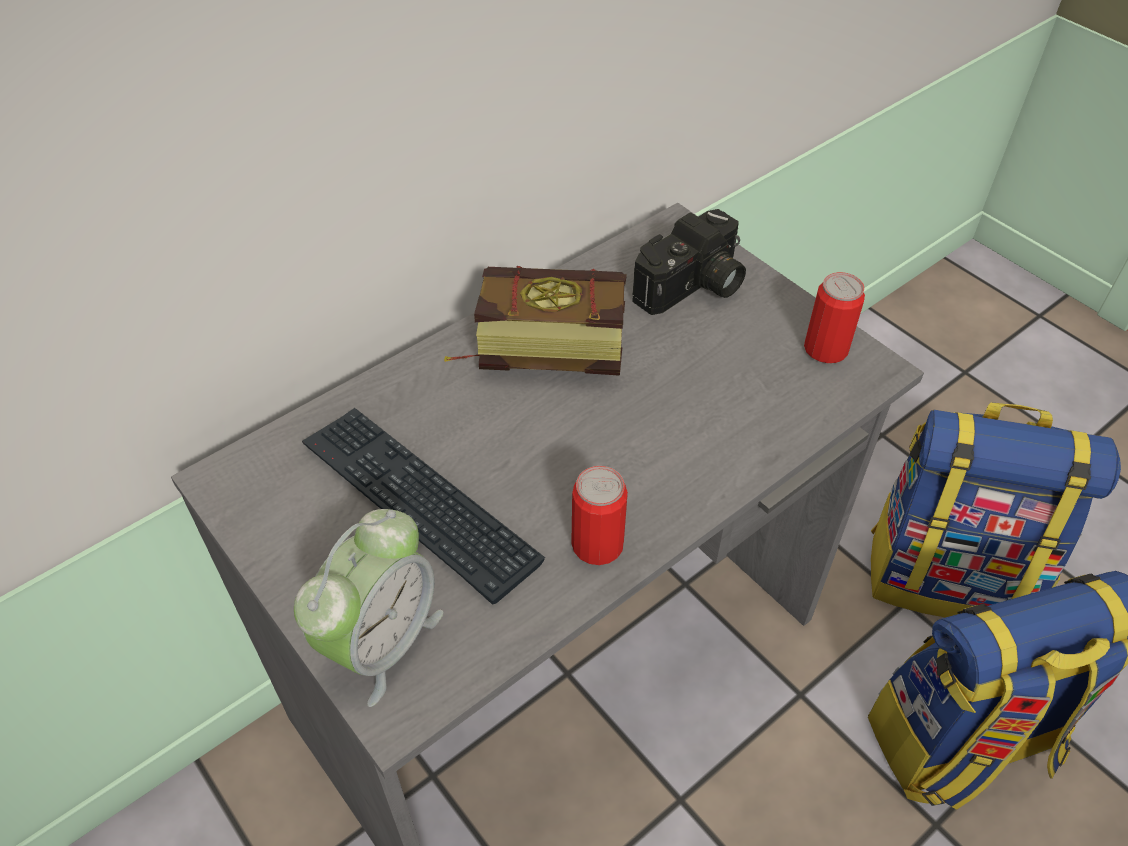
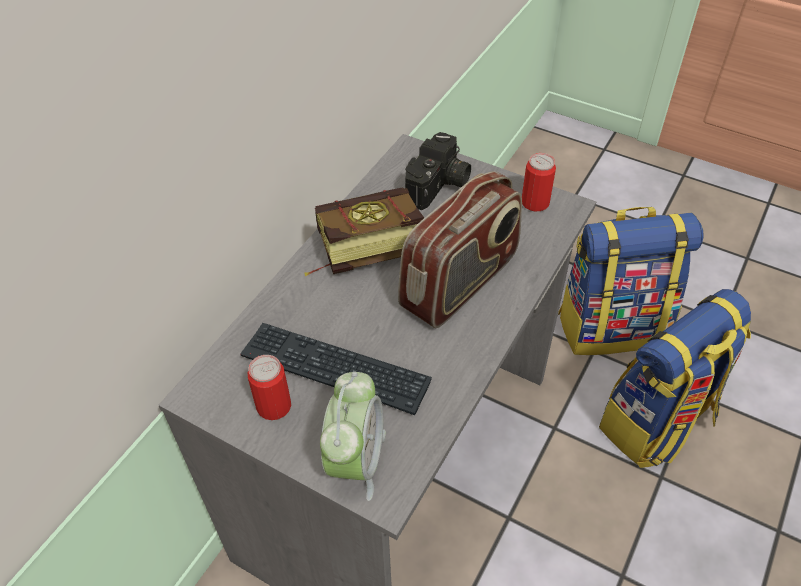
camera: 20 degrees left, 0 degrees up
(597, 544) = (457, 360): can -> can (274, 406)
(656, 434) = (460, 283): none -> radio

